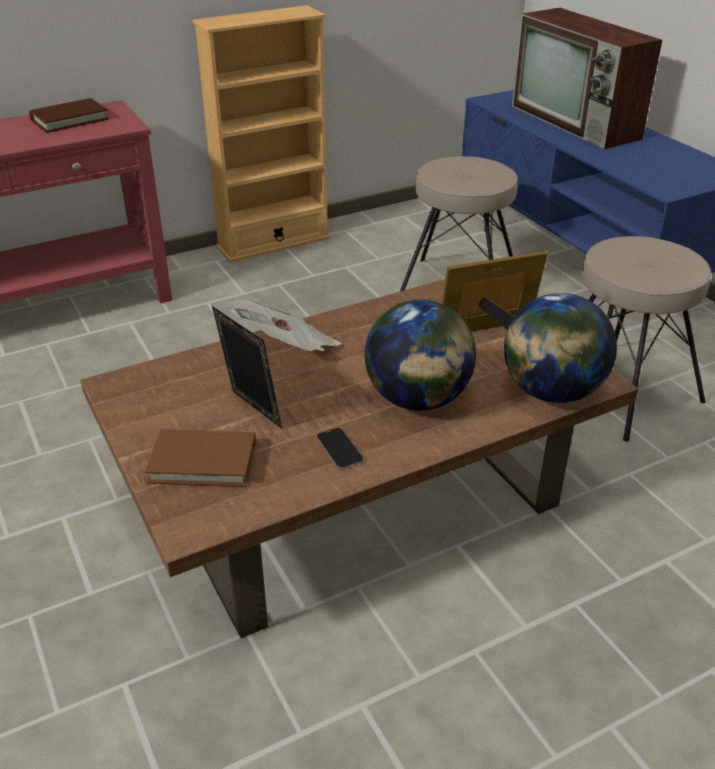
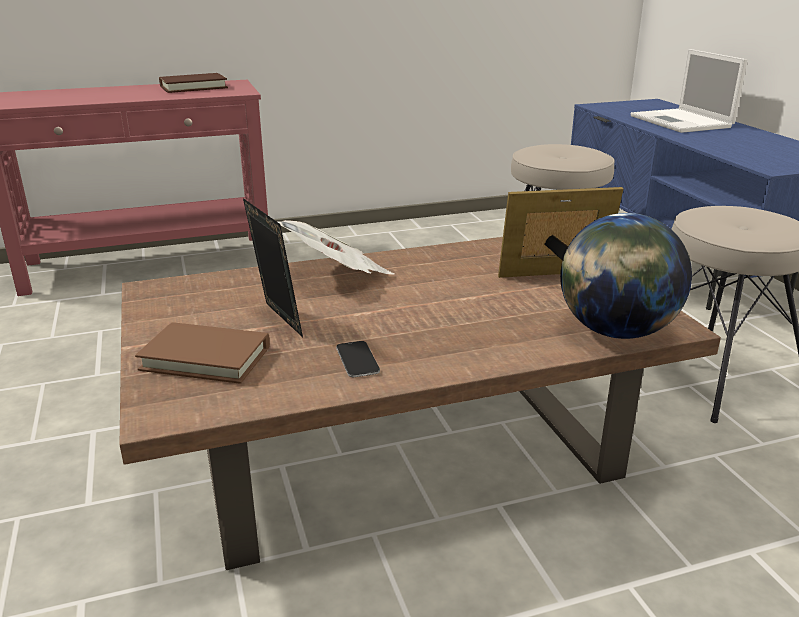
camera: 10 degrees right, 10 degrees down
(273, 242) = (381, 229): beige bookcase -> none
(418, 399) = (461, 325): globe -> none
(577, 123) = (682, 122): television -> laptop

